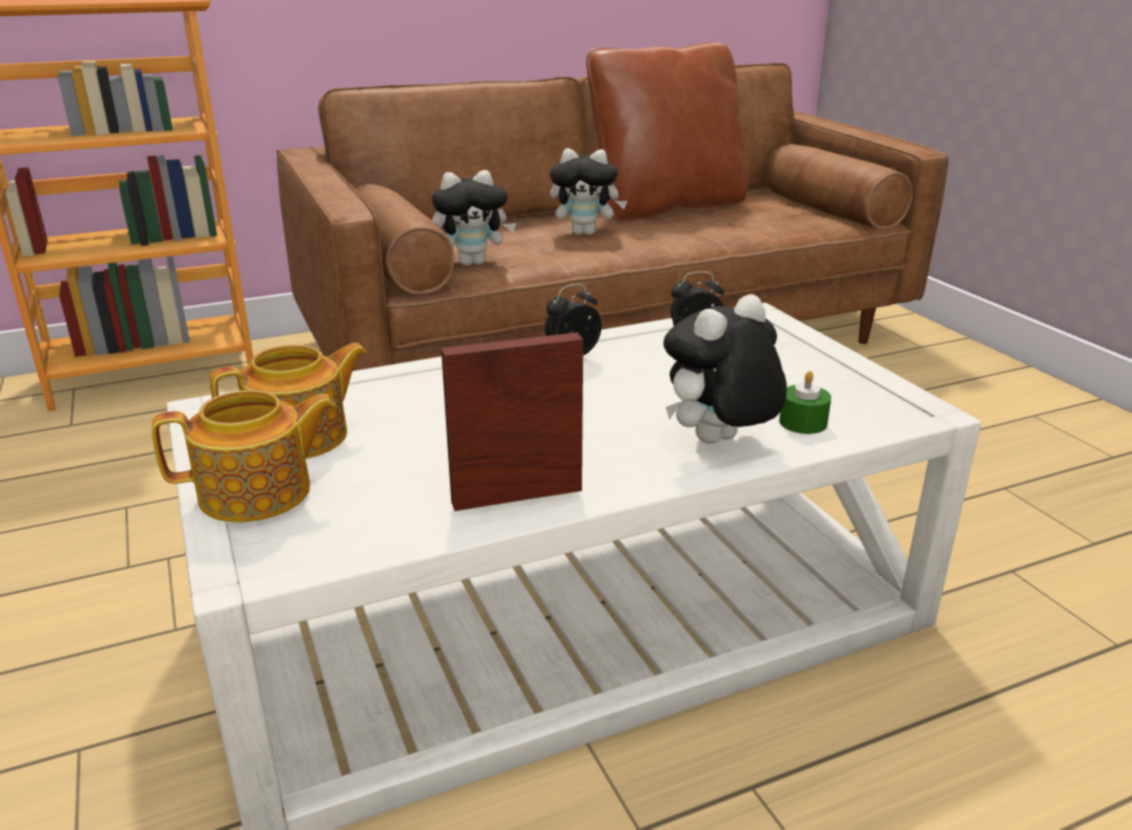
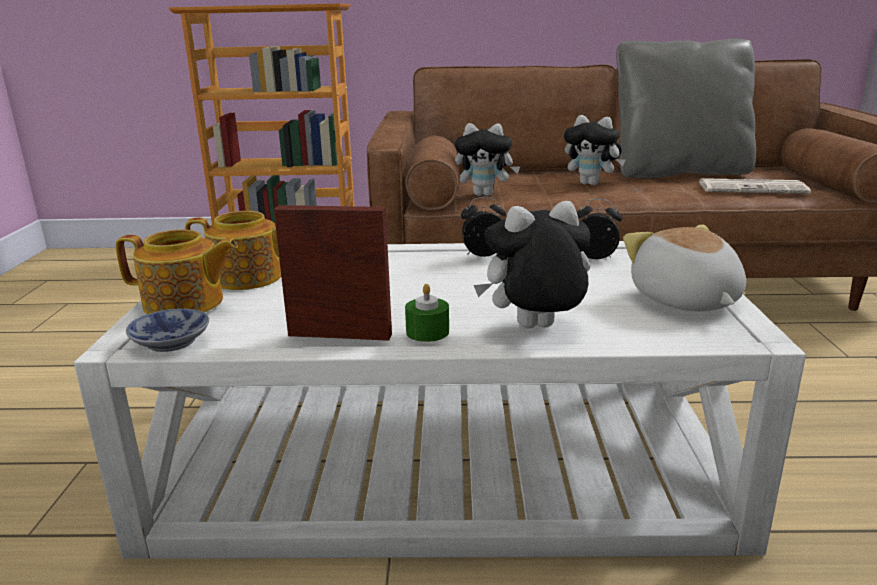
camera: 25 degrees right, 5 degrees down
(303, 554) = (168, 342): none -> bowl
(667, 206) = (679, 172): brown pillow -> grey pillow
(763, 222) = (753, 188): none -> newspaper
(803, 422) = (625, 327): green candle -> green candle (427, 332)
(828, 379) = (684, 300): none -> plush toy

